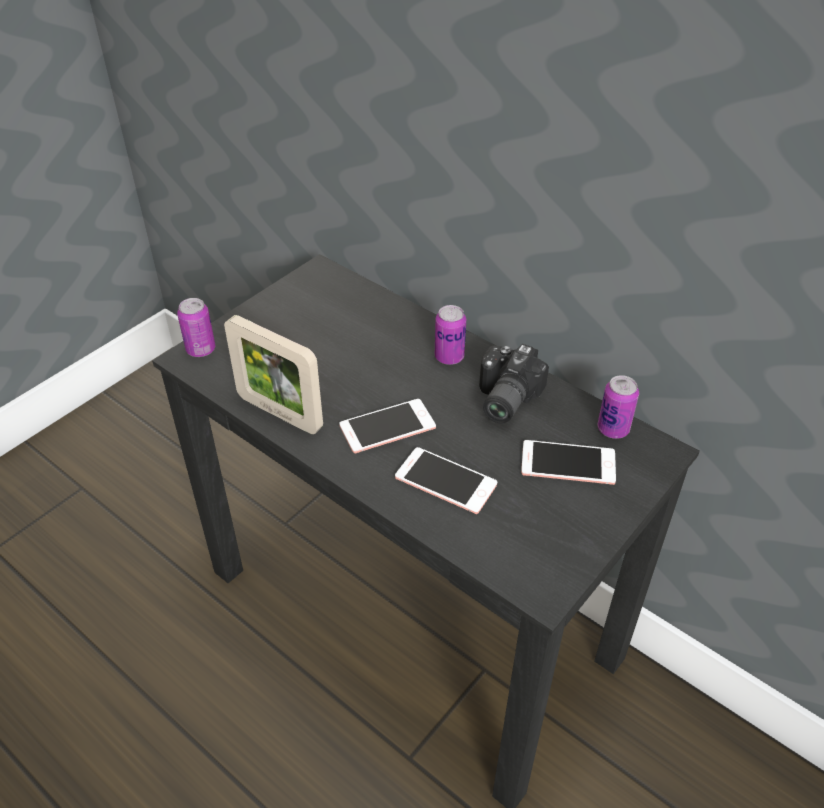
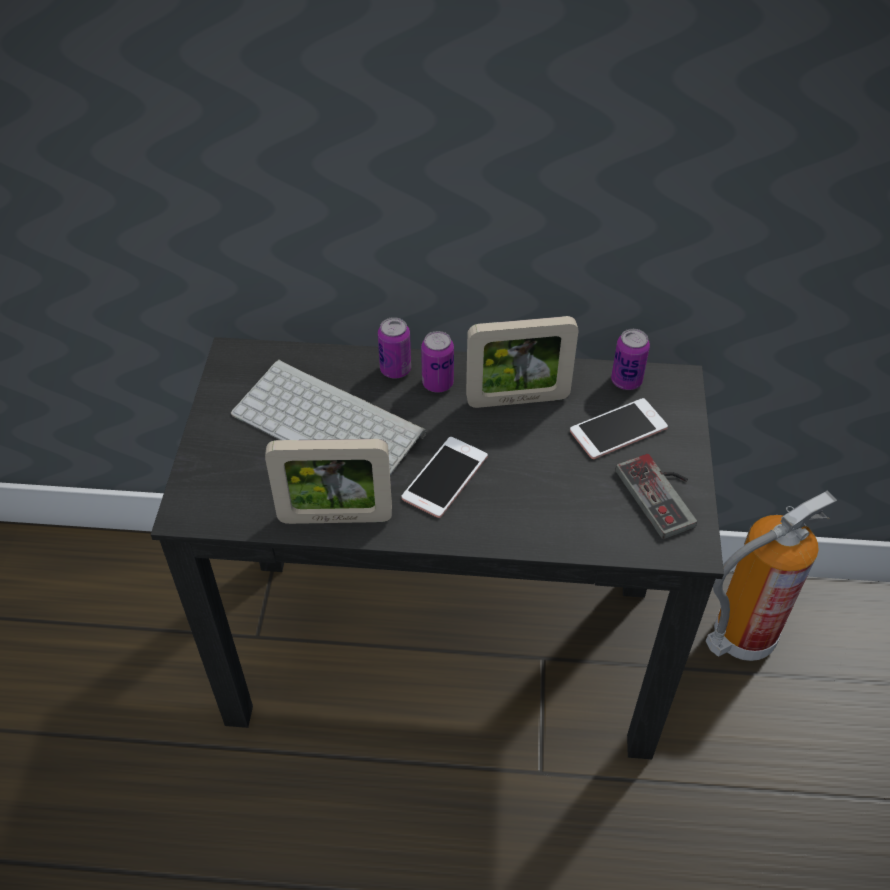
camera: 35 degrees left, 5 degrees up
(201, 349) = (192, 496): can -> can (395, 369)
(342, 347) = (331, 423): none -> keyboard
(445, 481) = (538, 499): phone -> none
(502, 399) = (517, 399): camera -> picture frame
(560, 535) = (664, 494): none -> game controller
(678, 764) = (740, 639): none -> fire extinguisher

